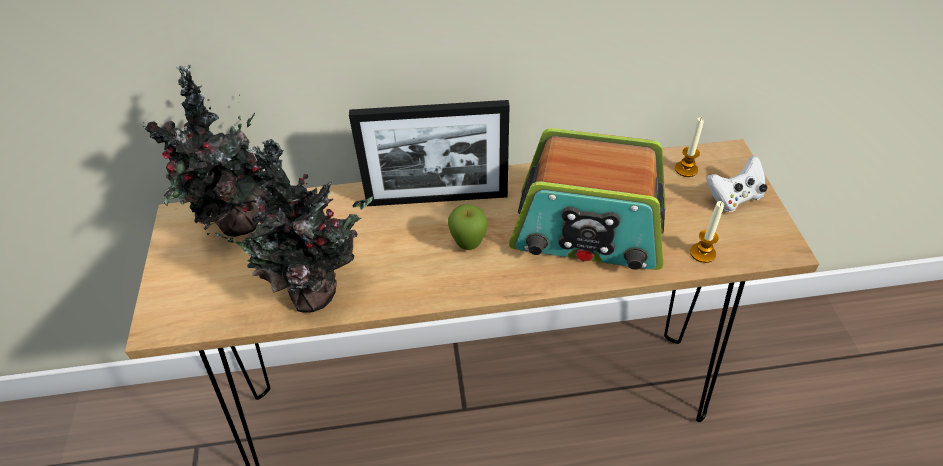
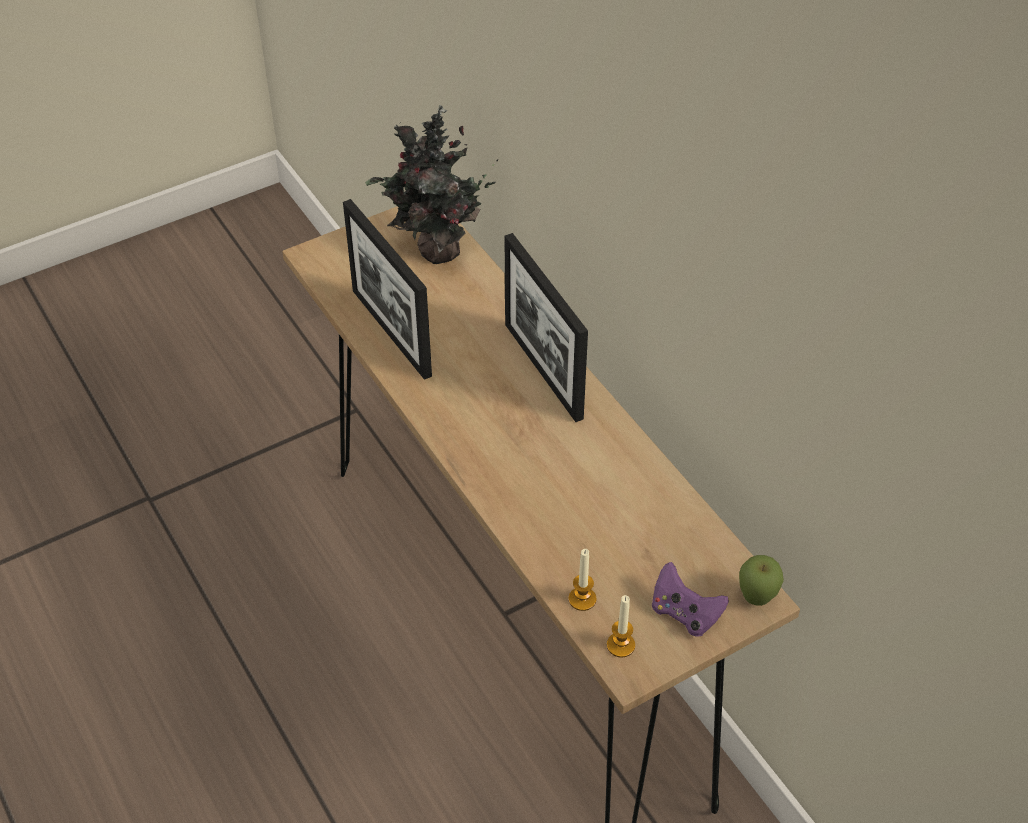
camera: 65 degrees right, 0 degrees up
(317, 290) = (391, 332): potted plant -> picture frame
(468, 245) = (494, 414): apple -> apple (756, 599)
(588, 231) = (562, 498): radio -> none
(686, 169) = (707, 562): candle -> candle (620, 645)
(733, 198) = (684, 613): white game controller -> purple game controller

